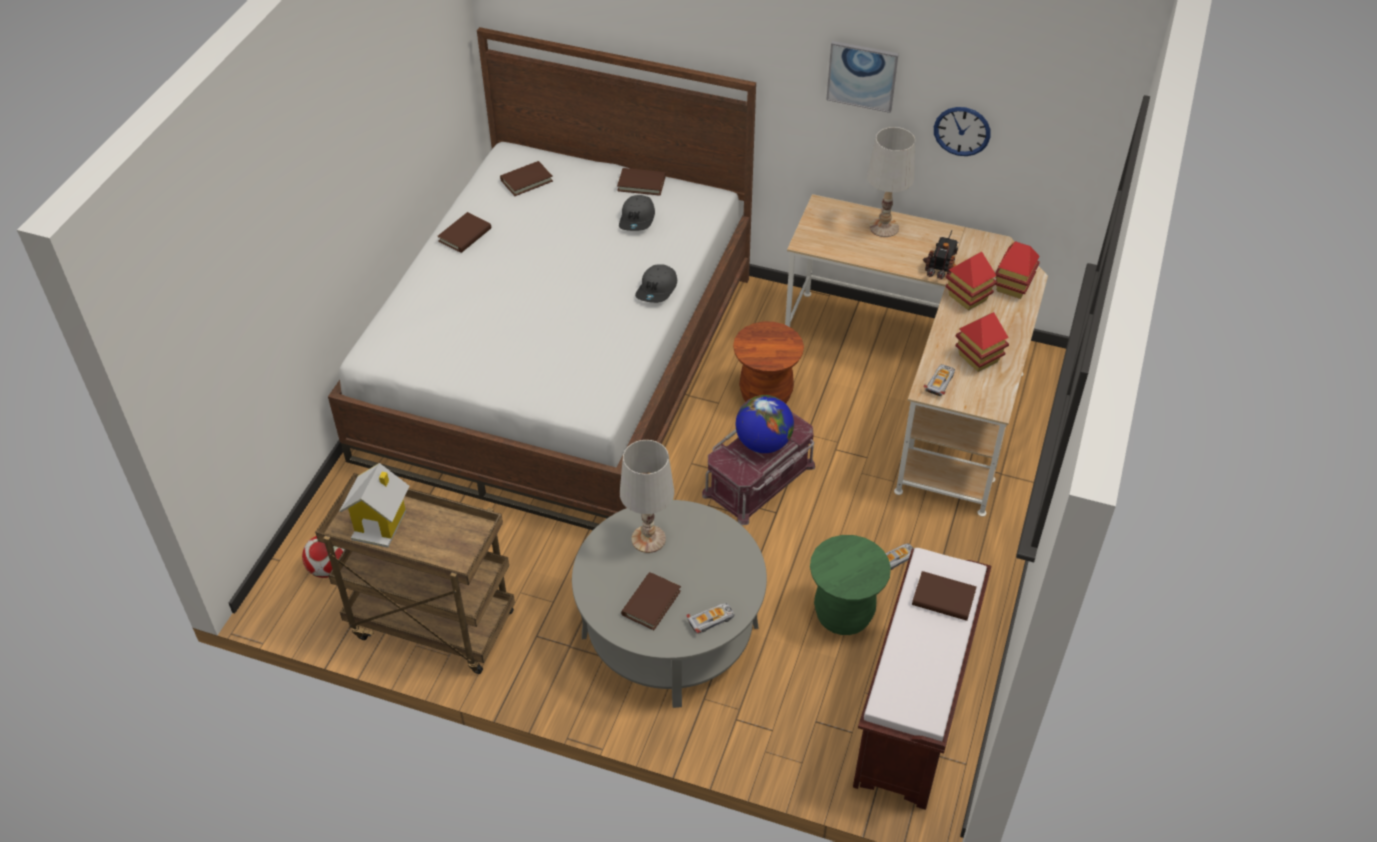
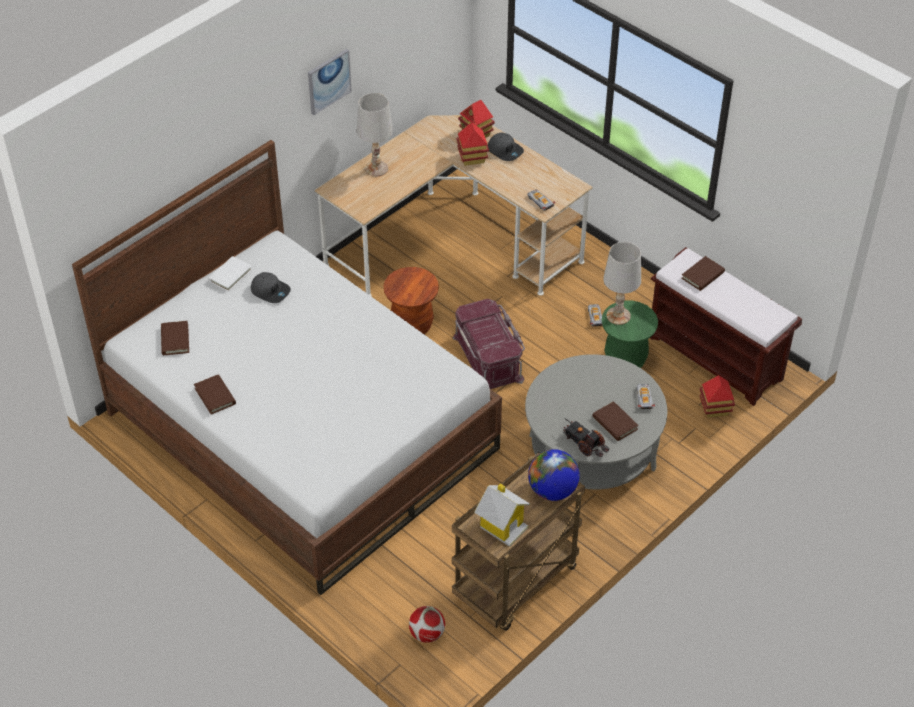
camera: 65 degrees left, 0 degrees up
(641, 184) = (230, 275): brown book -> white book
(649, 539) = (560, 406): white table lamp -> white table lamp (618, 315)
(657, 289) = (356, 306): grey cap -> grey cap (505, 150)
(763, 443) = (488, 329): globe -> globe (552, 490)
(941, 265) = (433, 157): toy truck -> toy truck (585, 444)
(962, 131) = (389, 69): wall clock -> none
(978, 358) = (529, 176): toy house -> toy house (714, 409)

